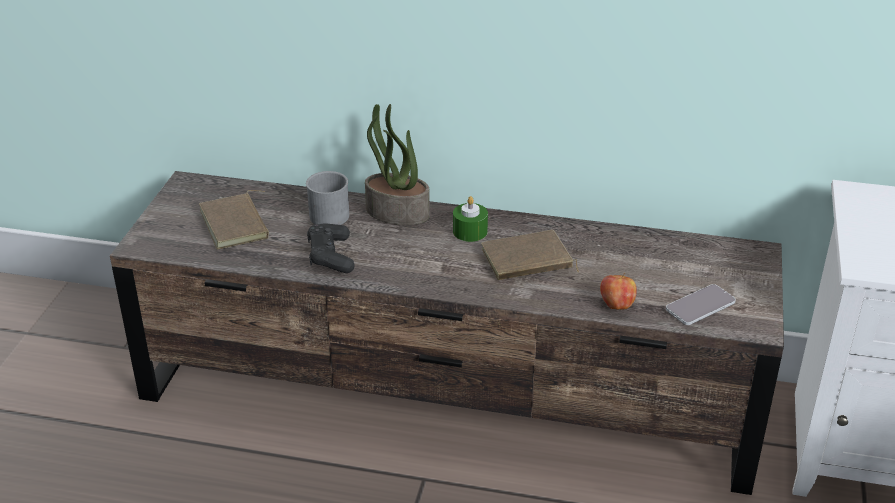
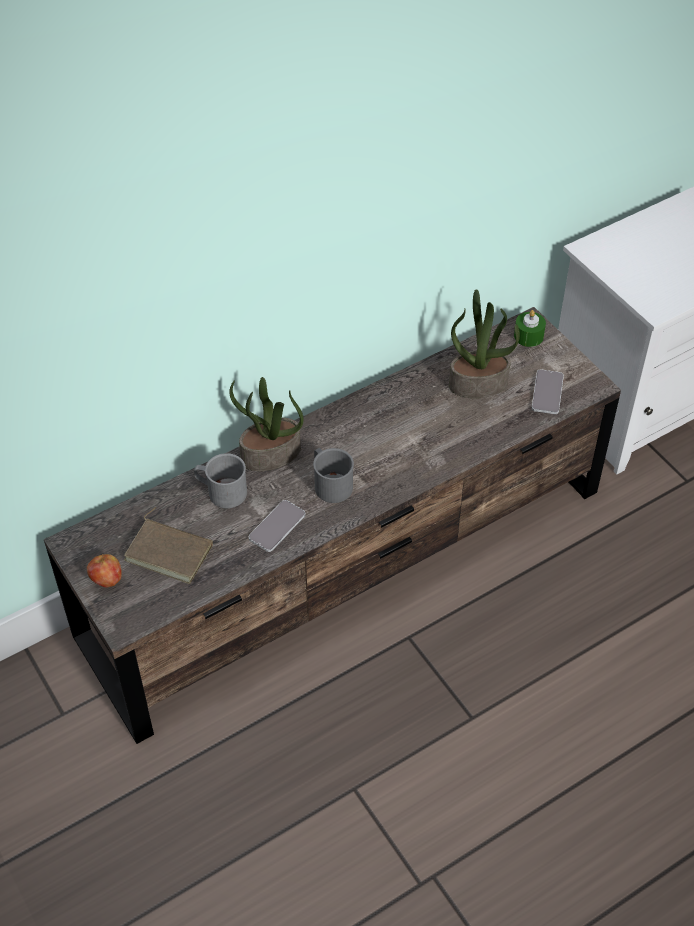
camera: 45 degrees left, 15 degrees up
(330, 256) = (277, 526): black game controller -> phone
(412, 255) = (330, 483): none -> grey mug
(470, 231) = (341, 435): green candle -> green candle (528, 336)
(527, 261) = (409, 433): brown book -> none
(616, 305) = (502, 429): apple -> apple (106, 580)
(642, 264) = (478, 383): none -> potted plant

